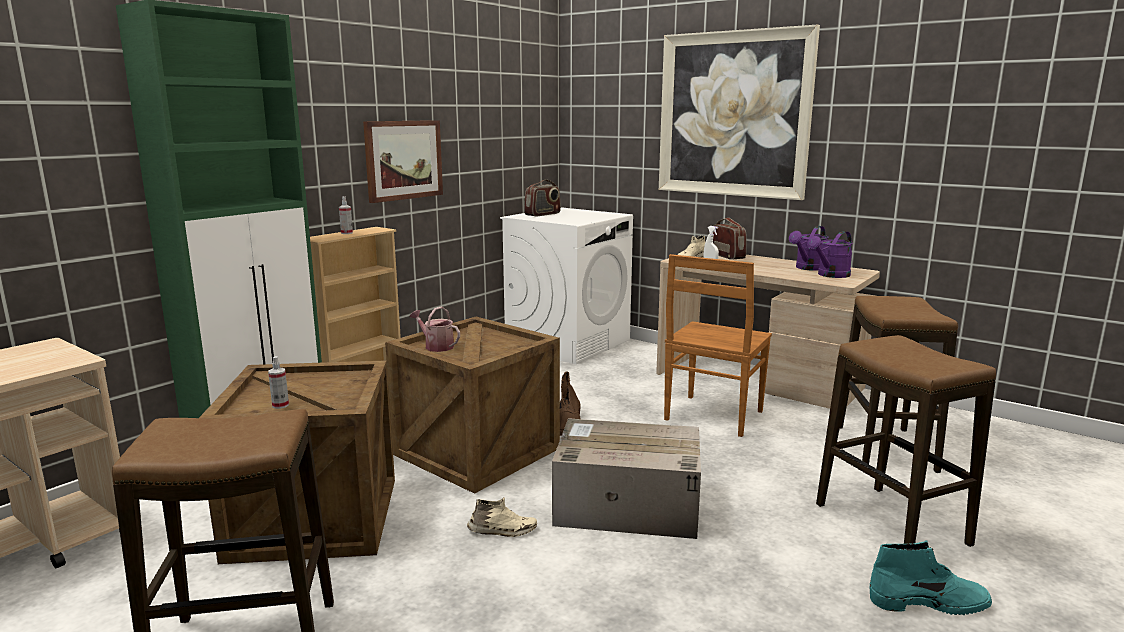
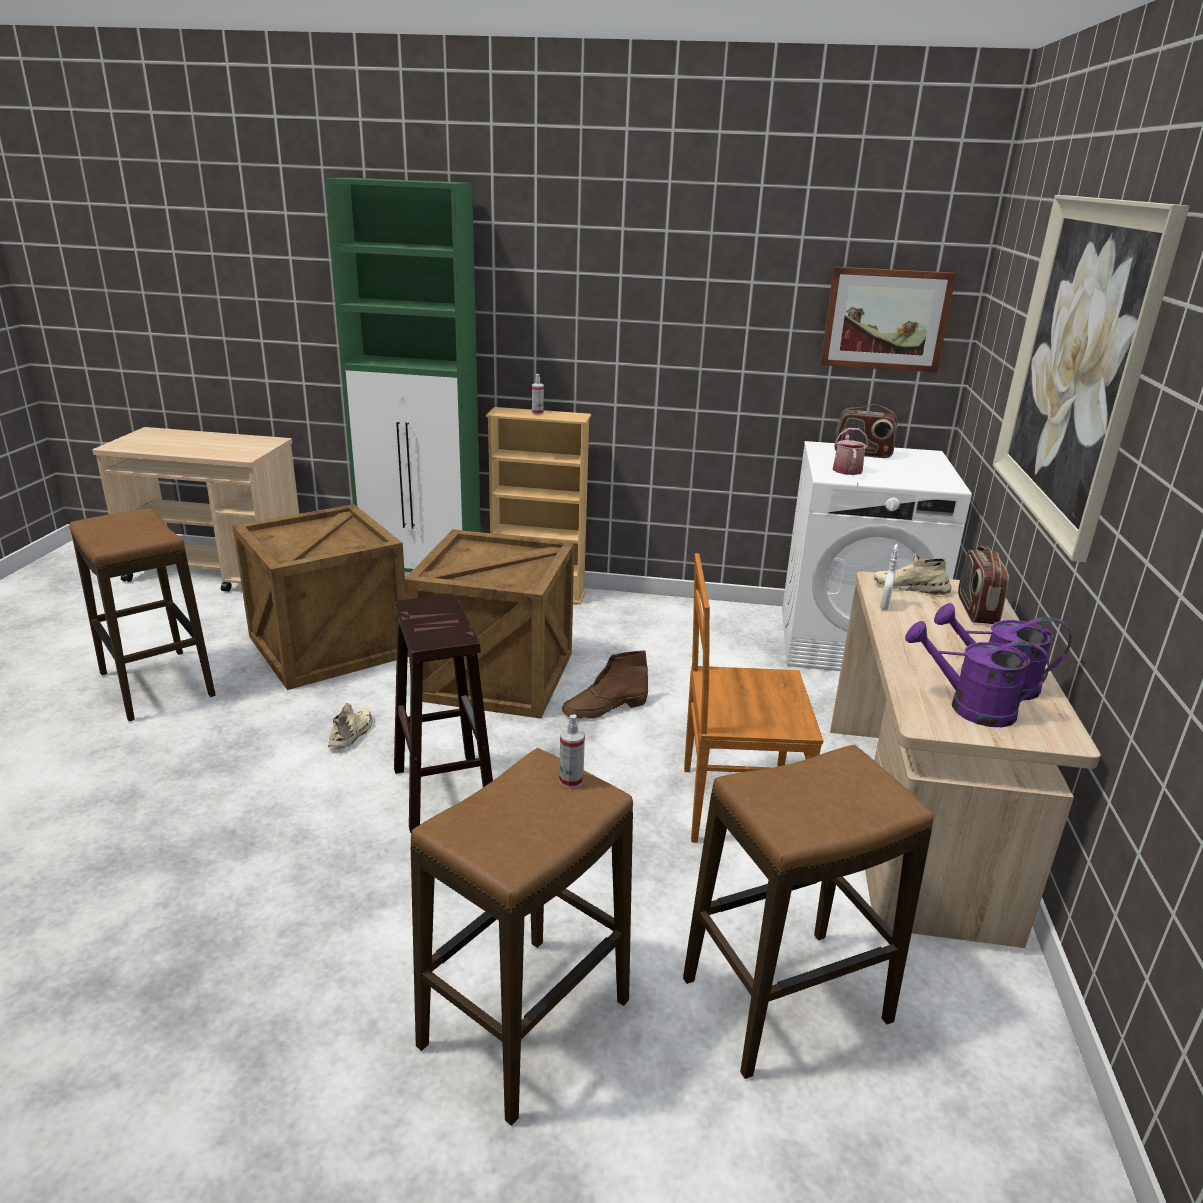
camera: 60 degrees right, 10 degrees up
(280, 405) = (286, 540): spray bottle -> spray bottle (571, 781)
(403, 160) = (649, 343): picture -> picture (885, 319)
(436, 346) = (473, 551): watering can -> watering can (846, 468)
(502, 531) = (352, 734): beige shoe -> beige shoe turned 135 degrees counterclockwise
(625, 505) = (442, 790): cardboard box -> brown stool
(727, 256) = (976, 610): radio -> radio turned 150 degrees clockwise
(929, 603) = (339, 1075): turquoise boot -> none

